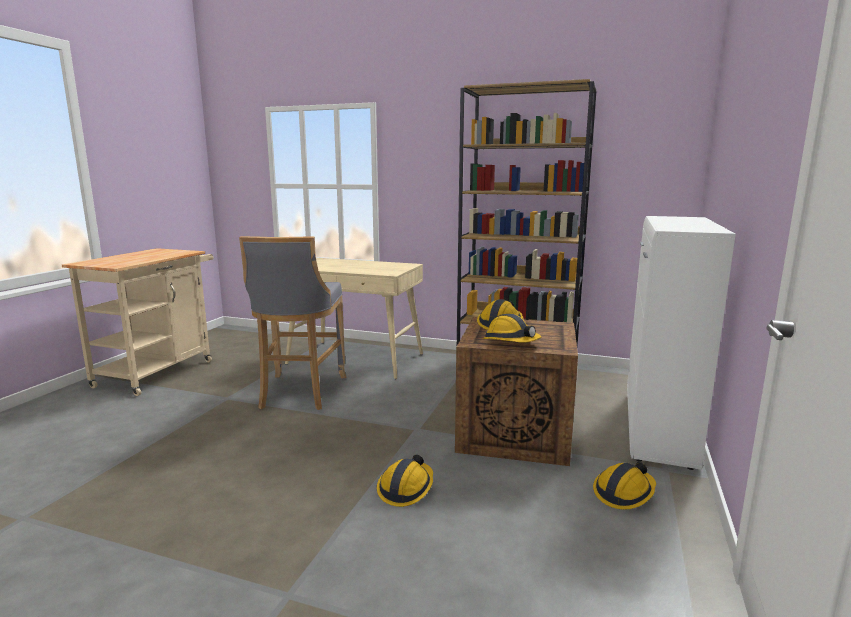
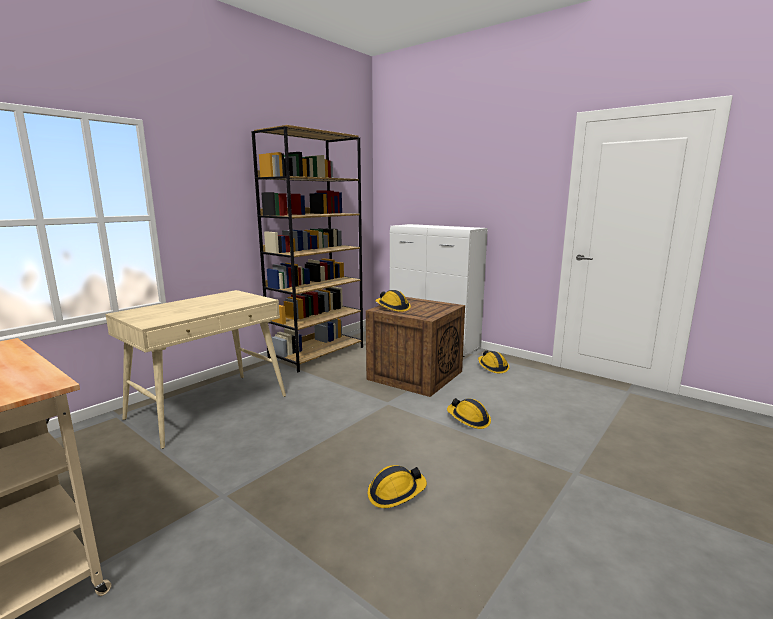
camera: 70 degrees left, 0 degrees up
(300, 393) = (264, 446): grey stool -> none
(511, 342) = (433, 311): hard hat -> hard hat (396, 493)

